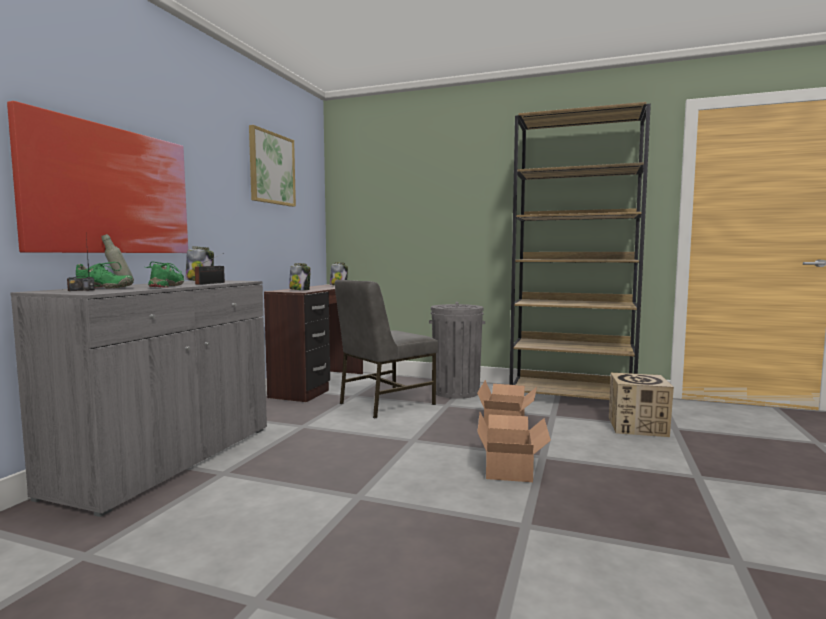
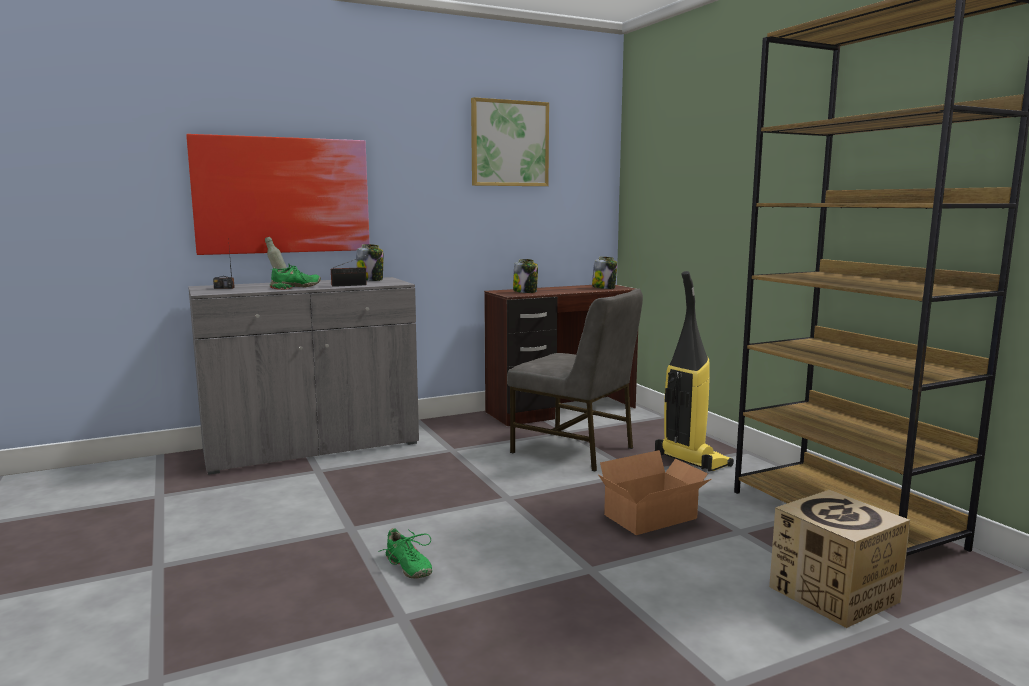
camera: 45 degrees right, 5 degrees up
(104, 288) = (252, 286): green shoe -> green shoe (408, 567)
(384, 404) = (575, 450): grey chair -> grey chair turned 150 degrees counterclockwise
(456, 392) = (691, 460): grey trash can -> vacuum cleaner
(511, 466) = (532, 563): cardboard box -> none

